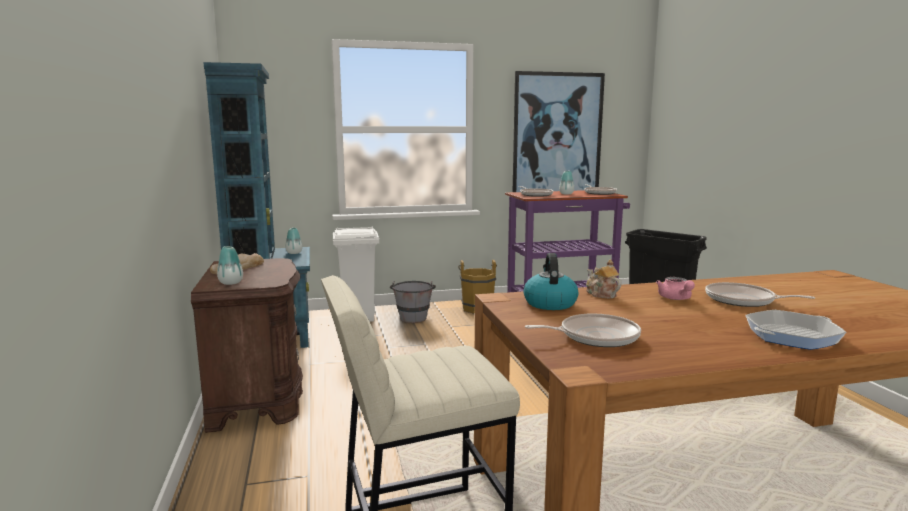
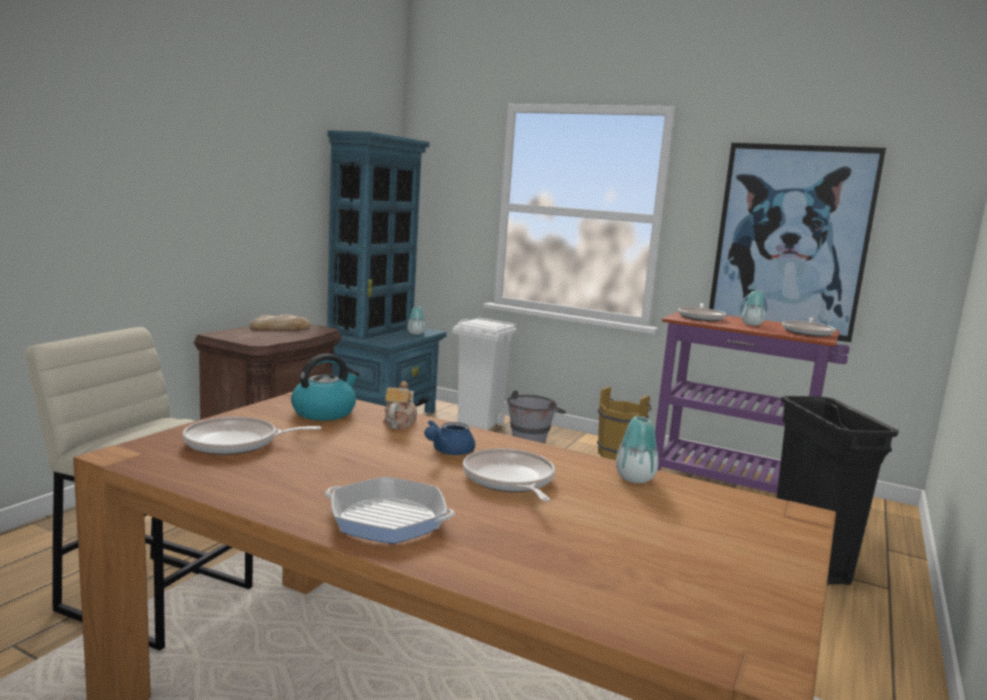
camera: 40 degrees right, 0 degrees up
(231, 283) = (237, 335): vase -> vase (634, 478)
(594, 337) = (236, 443): frying pan -> frying pan turned 135 degrees clockwise
(676, 299) = (448, 451): pink teapot -> blue teapot

